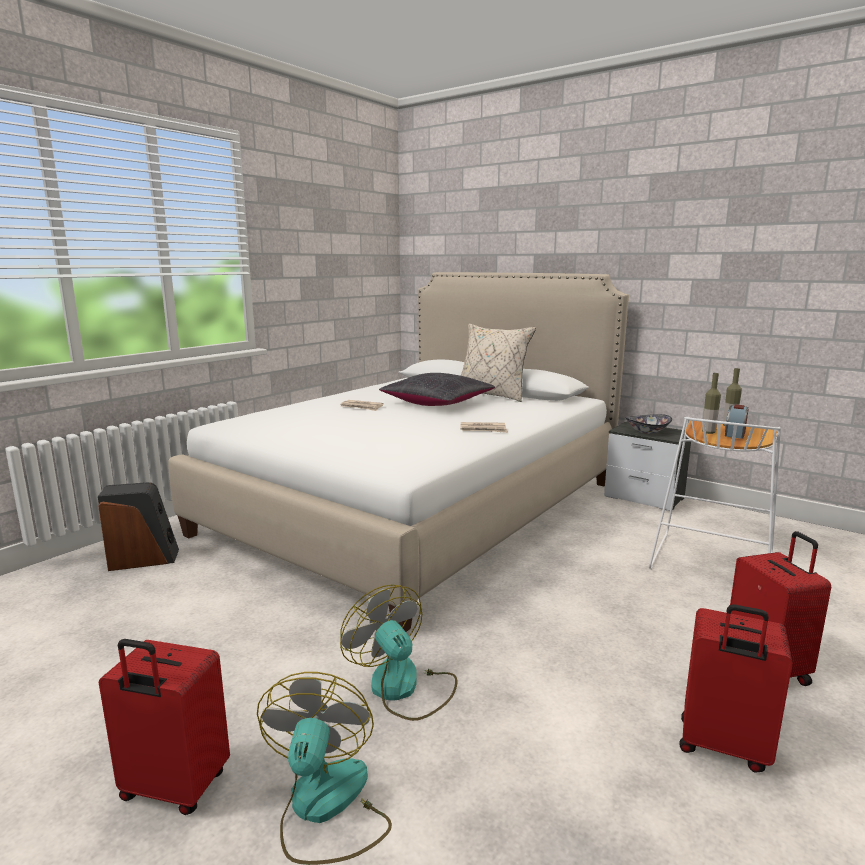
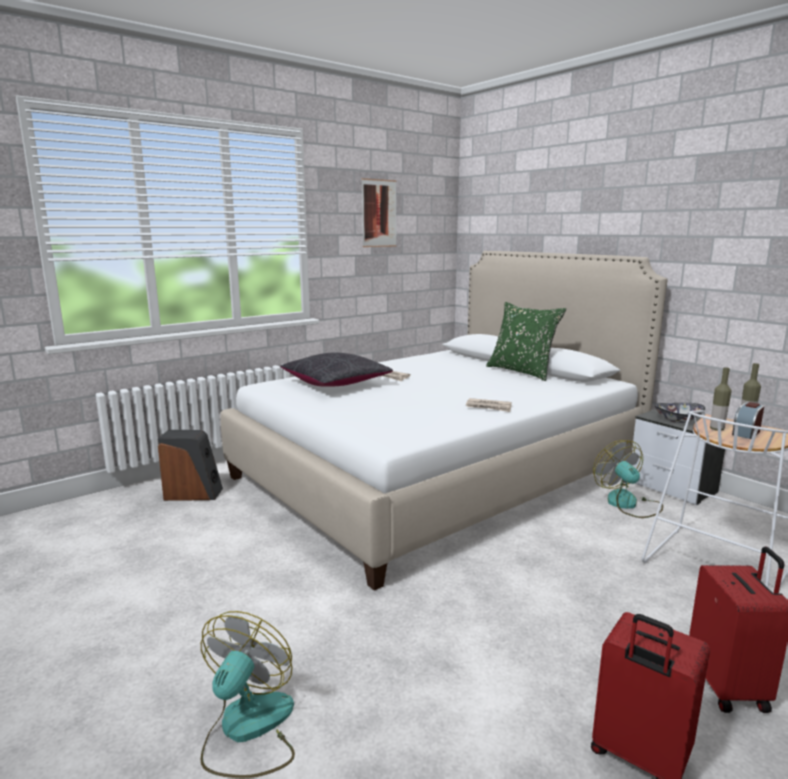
camera: 15 degrees right, 0 degrees up
(173, 788) = (141, 688): red suitcase -> none
(322, 231) = (379, 213): none -> picture
(403, 688) = (354, 639): fan -> fan (628, 504)
(437, 403) = (463, 377): black pillow -> black pillow (335, 383)
(492, 395) = (522, 372): beige pillow -> green pillow

